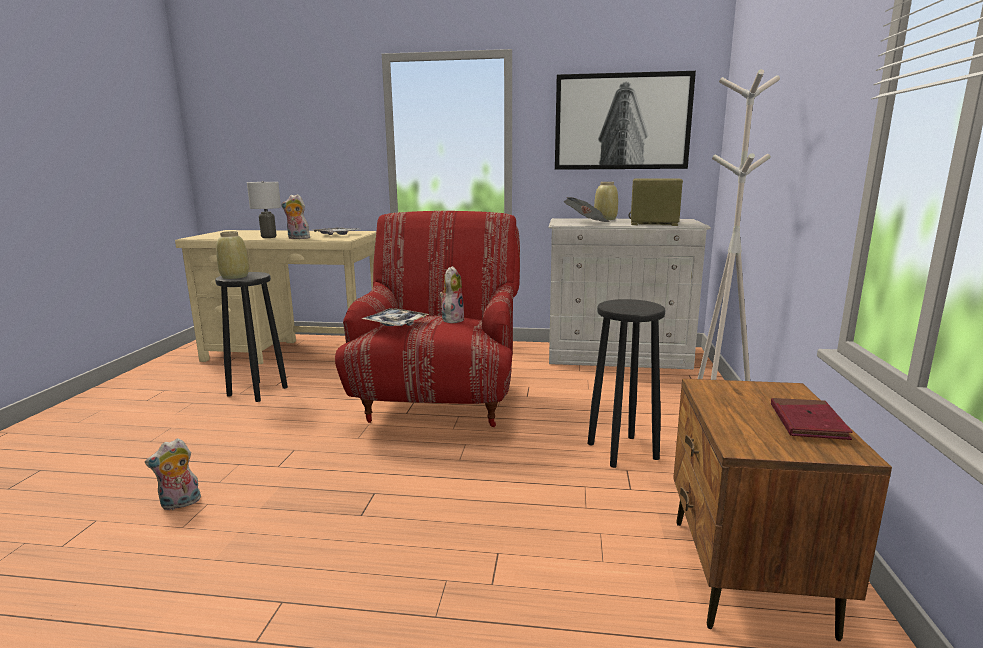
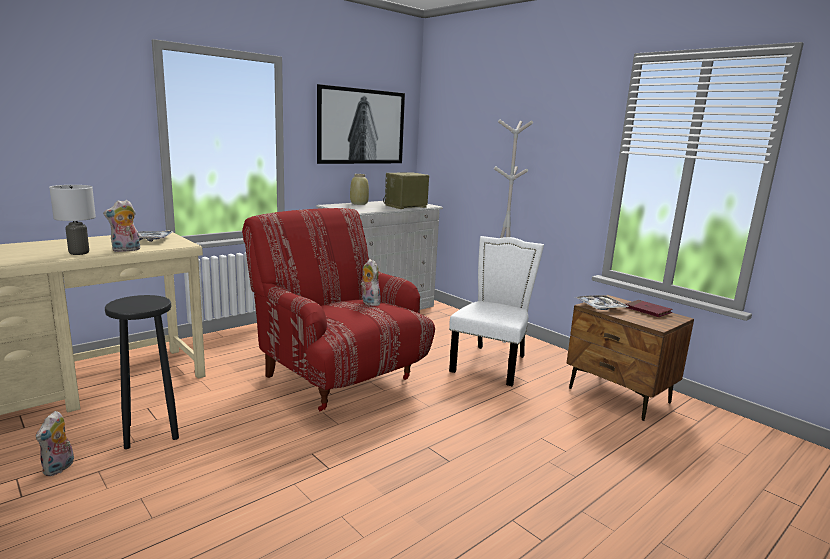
camera: 50 degrees left, 0 degrees up
(180, 504) = (322, 529): plush toy -> plush toy (59, 468)
(235, 277) = (134, 305): beige vase -> none
(395, 323) = (352, 315): tray -> tray (600, 307)
(587, 223) = (364, 208): newspaper -> none
(623, 451) = (490, 365): black stool -> white chair

